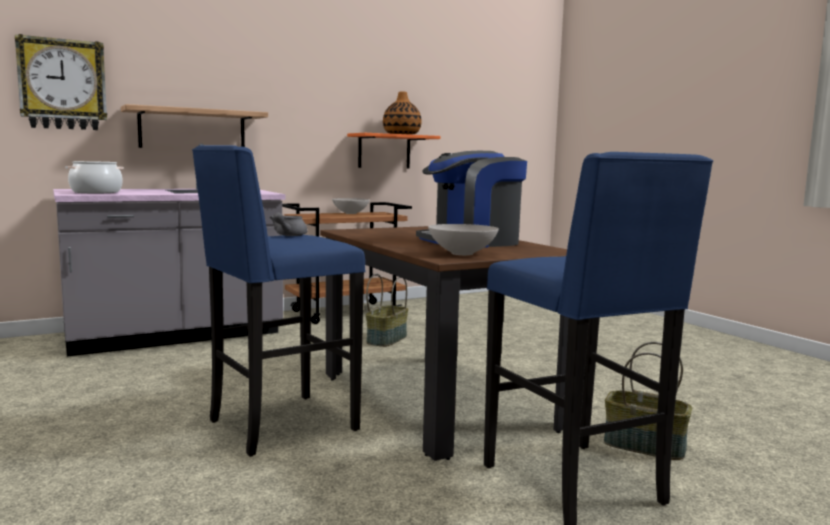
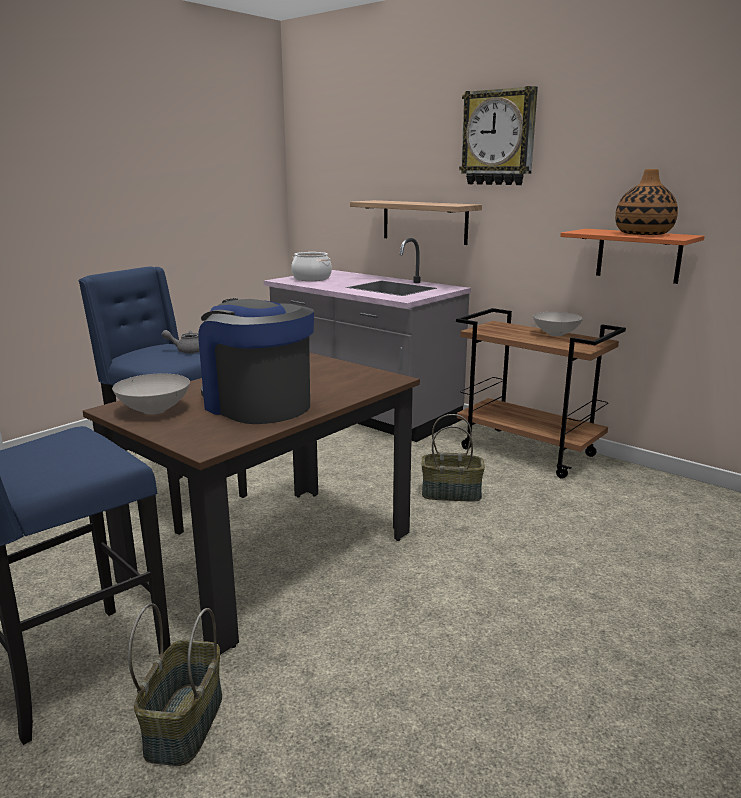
camera: 70 degrees right, 10 degrees up
(62, 84) = (341, 183): wall clock -> wall clock (498, 138)

